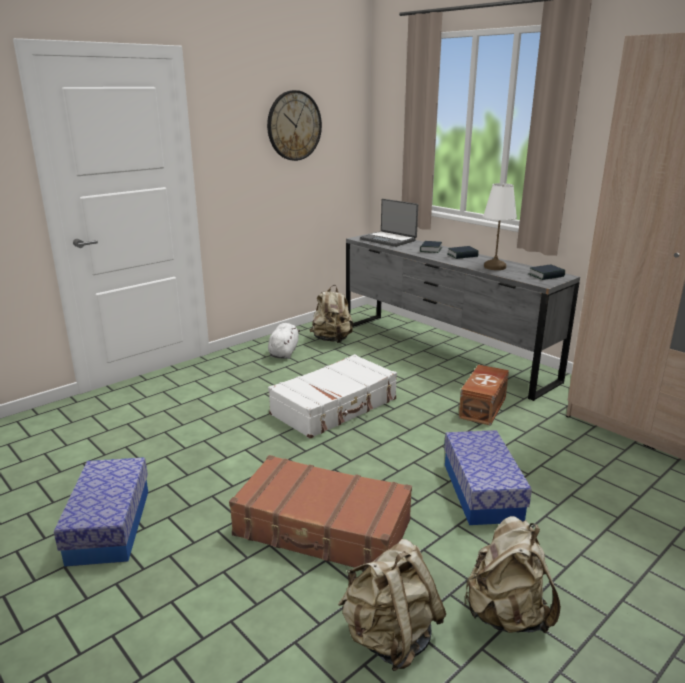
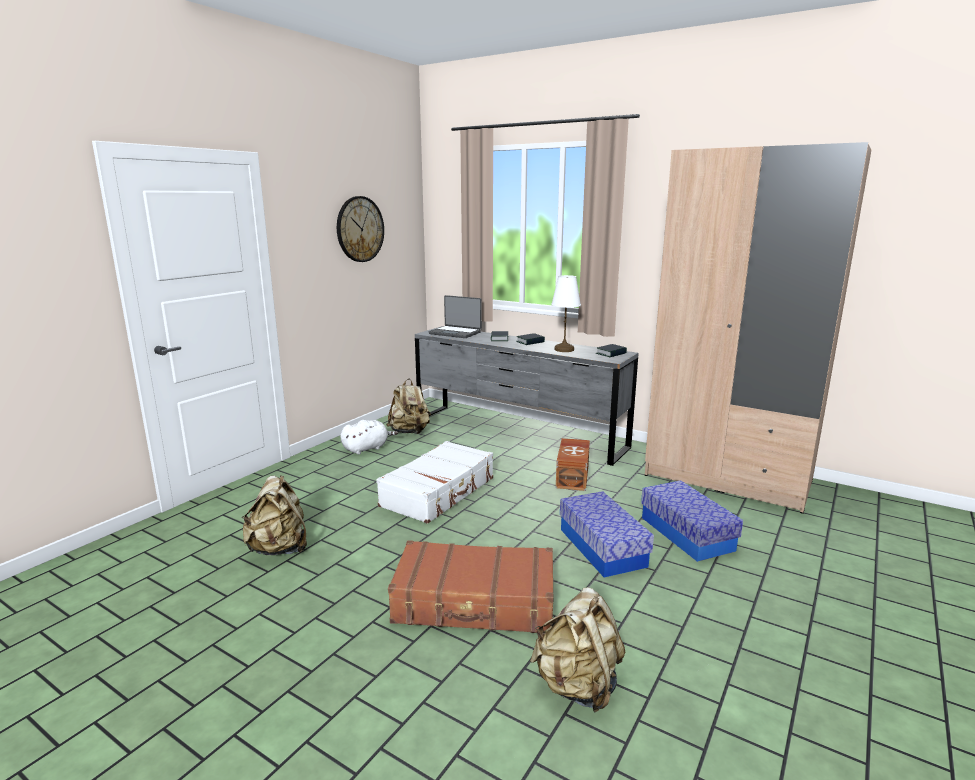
camera: 15 degrees left, 5 degrees down
(109, 526) = (255, 637): storage box -> storage box (686, 533)
(284, 352) = (367, 448): white plush toy -> white plush toy turned 60 degrees clockwise
(506, 615) = (666, 646): beige backpack -> beige backpack (279, 549)

